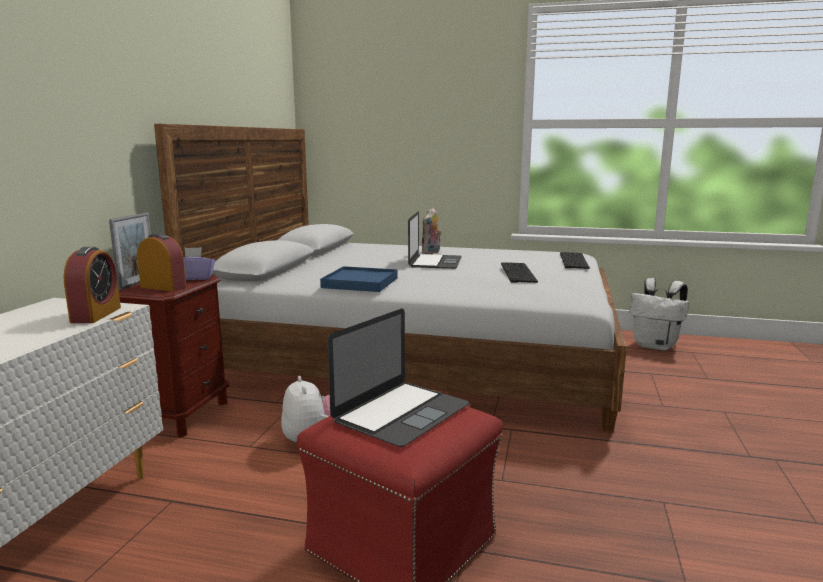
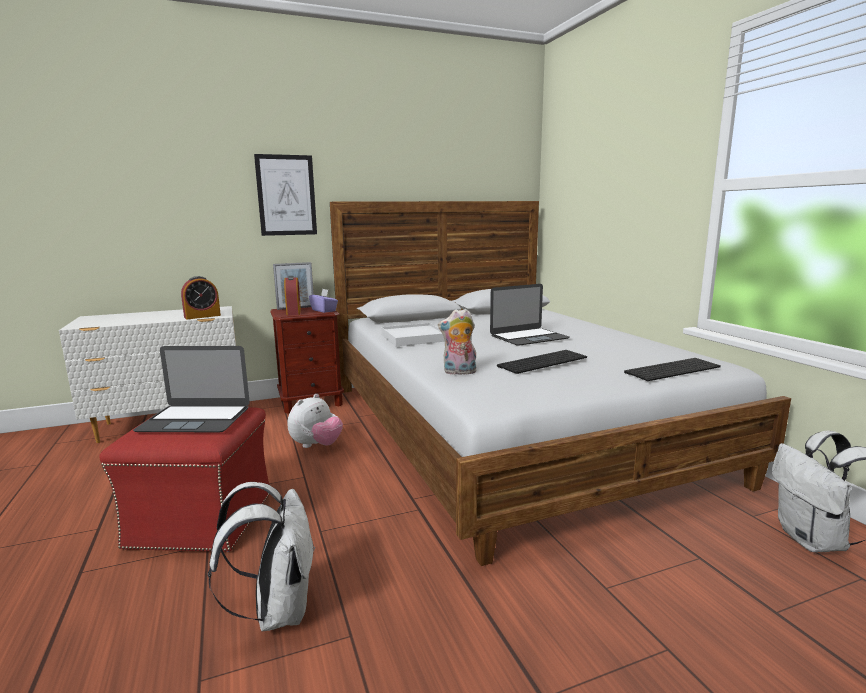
camera: 55 degrees right, 0 degrees up
(101, 111) = (286, 195): none -> picture
(360, 283) = (413, 338): blue tray -> white tray
(431, 252) = (567, 330): plush toy -> plush toy (459, 372)
(611, 527) = (277, 610): none -> white backpack

